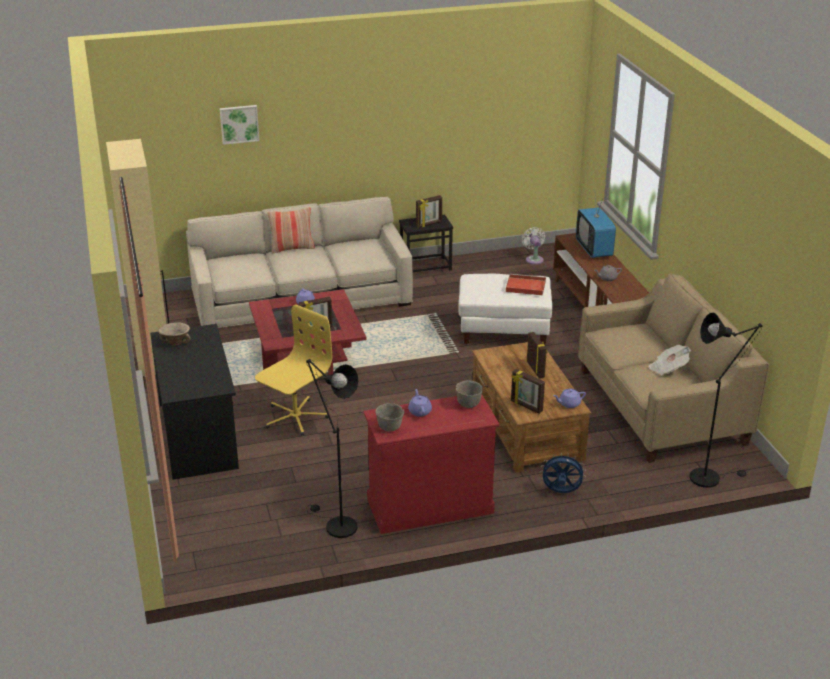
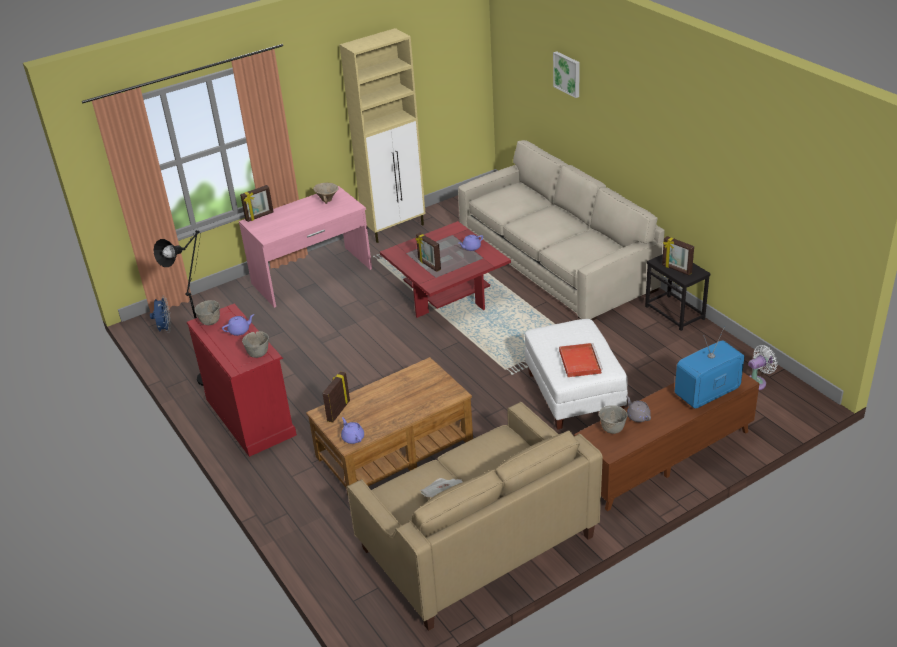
camera: 75 degrees right, 5 degrees up
(199, 435) = (312, 276): black desk -> pink desk
(292, 248) = (566, 212): pillow -> none
(295, 417) = (355, 313): yellow office chair -> none
(536, 369) = (410, 404): picture frame -> picture frame (259, 216)
(561, 492) = (292, 493): blue fan -> blue fan (165, 329)
(617, 290) = (612, 429): none -> grey bowl
(709, 477) = (353, 602): black floor lamp -> none

